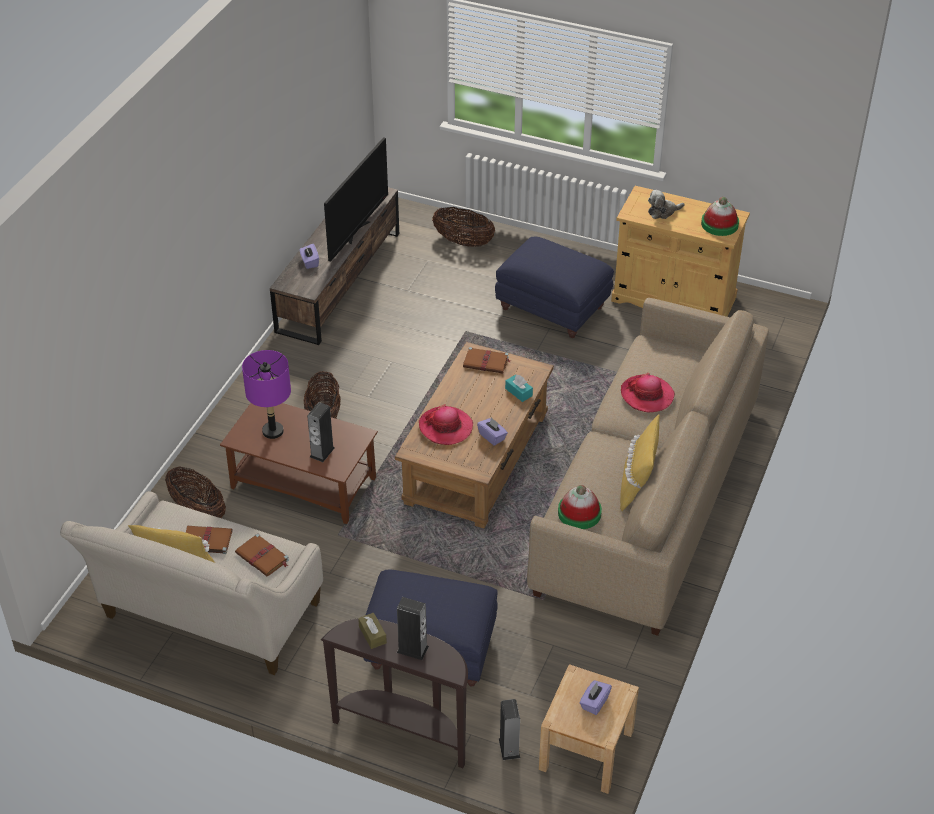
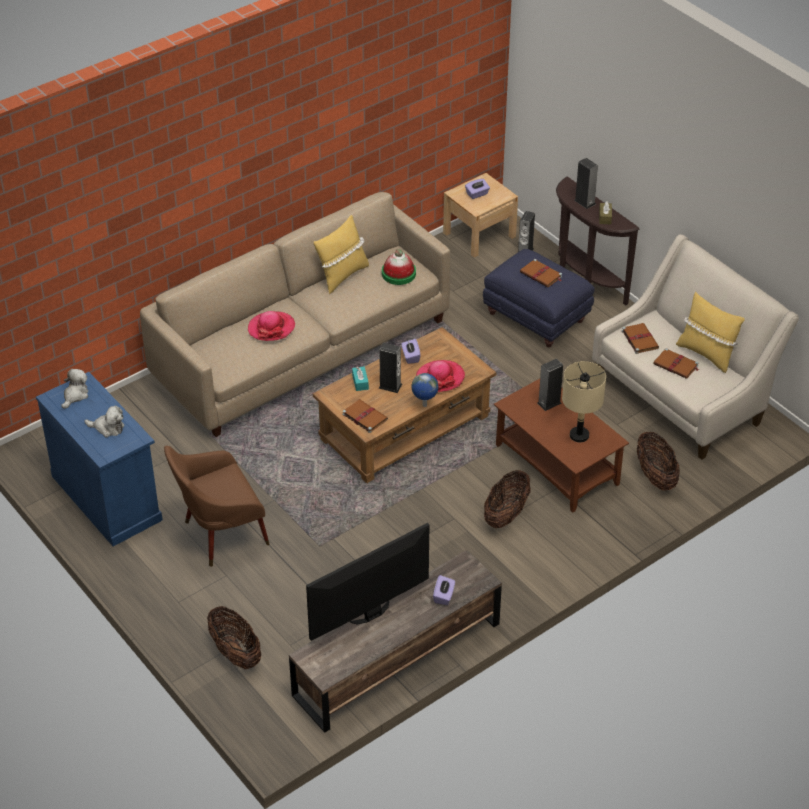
camera: 150 degrees left, 0 degrees up
(272, 431) = (579, 435): purple table lamp -> beige table lamp
(425, 599) = (541, 275): none -> brown book
(439, 394) = (424, 406): none -> globe
(487, 400) = (390, 386): none -> speaker
(553, 309) = (220, 535): blue ottoman -> brown armchair
(673, 299) = (107, 497): beige cabinet -> blue cabinet
(719, 224) = (75, 395): hat -> plush toy

